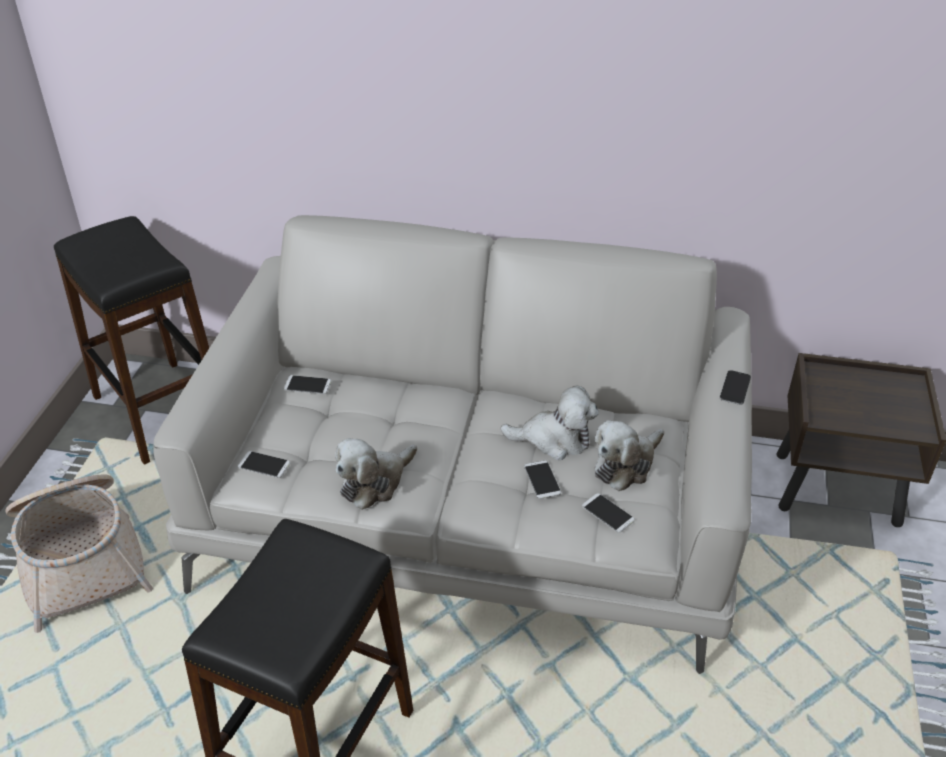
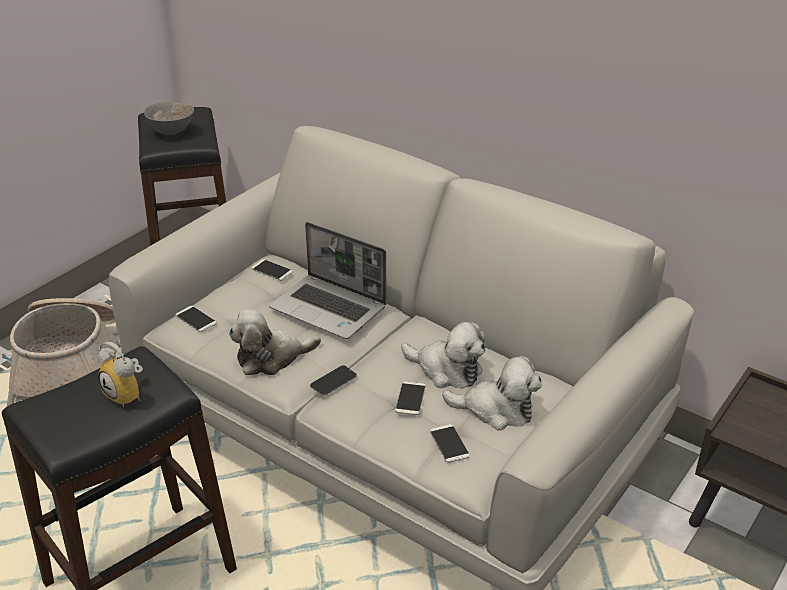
camera: 25 degrees right, 5 degrees down
(116, 257) = (172, 132): none -> grey bowl
(315, 578) = (128, 394): none -> alarm clock
(399, 409) = (330, 308): none -> laptop
(626, 465) = (496, 410): plush toy -> plush toy turned 150 degrees counterclockwise
(735, 388) = (623, 366): phone -> phone (333, 381)

